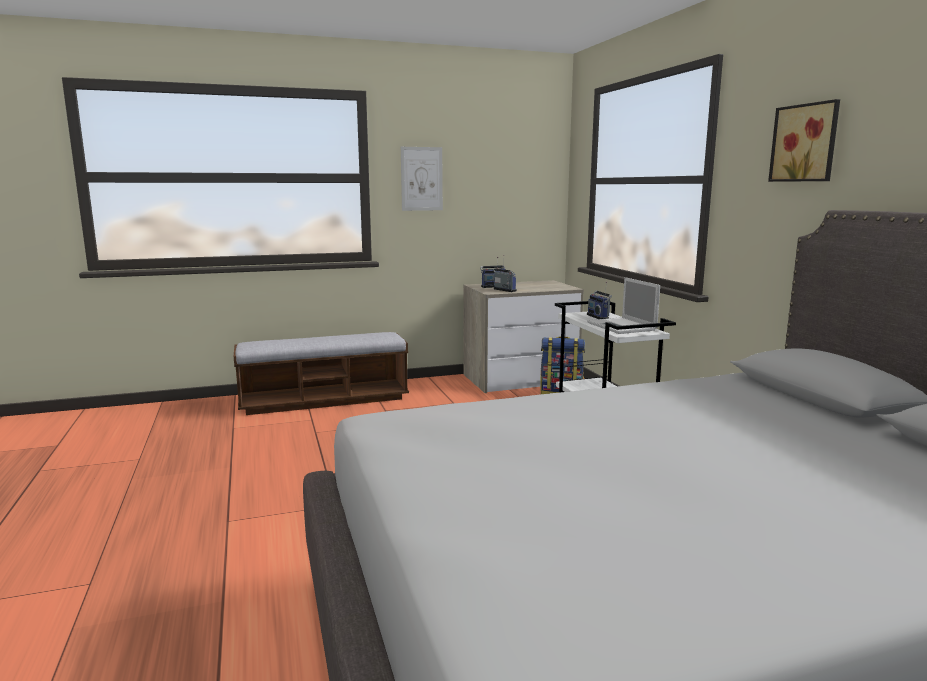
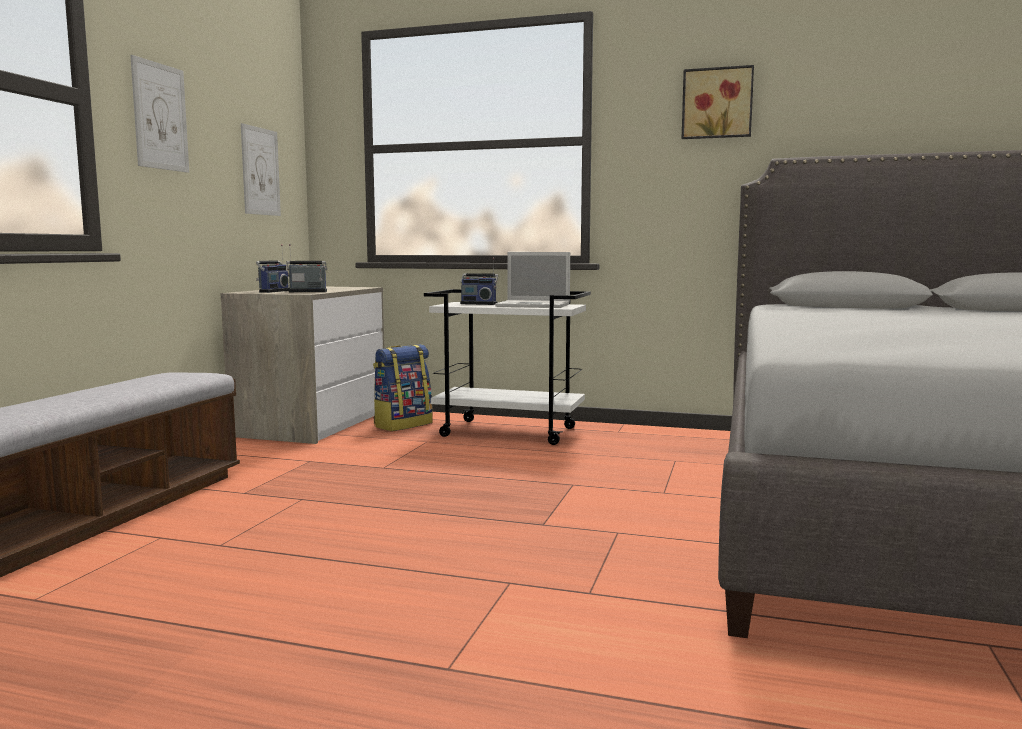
camera: 55 degrees left, 5 degrees down
(513, 201) = (260, 171): none -> picture

